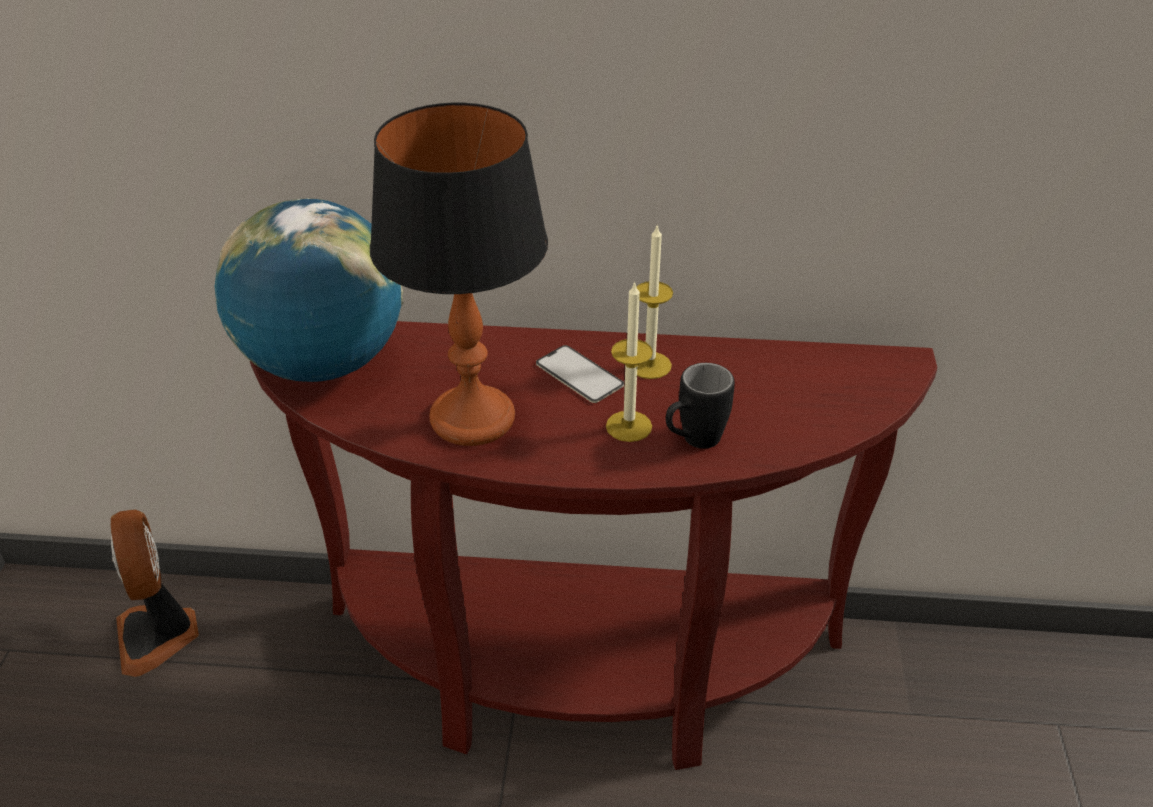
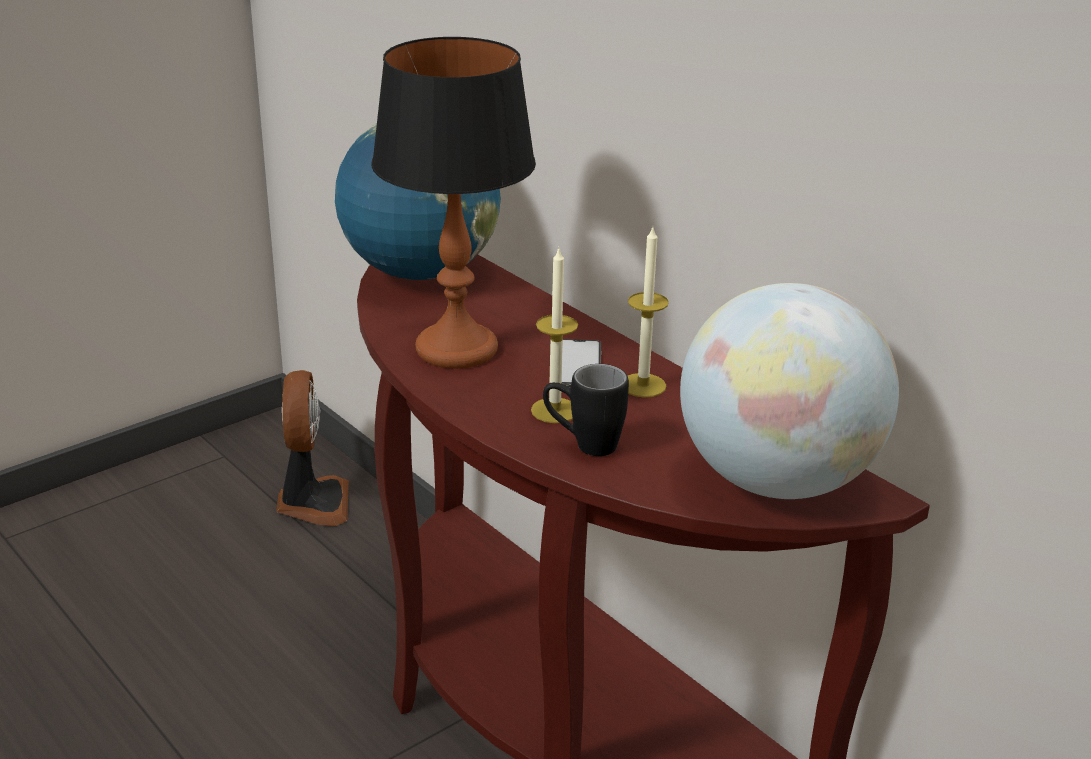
camera: 45 degrees right, 10 degrees down
(159, 635) = (312, 503): fan -> fan turned 150 degrees clockwise
(839, 387) = (777, 480): none -> globe

